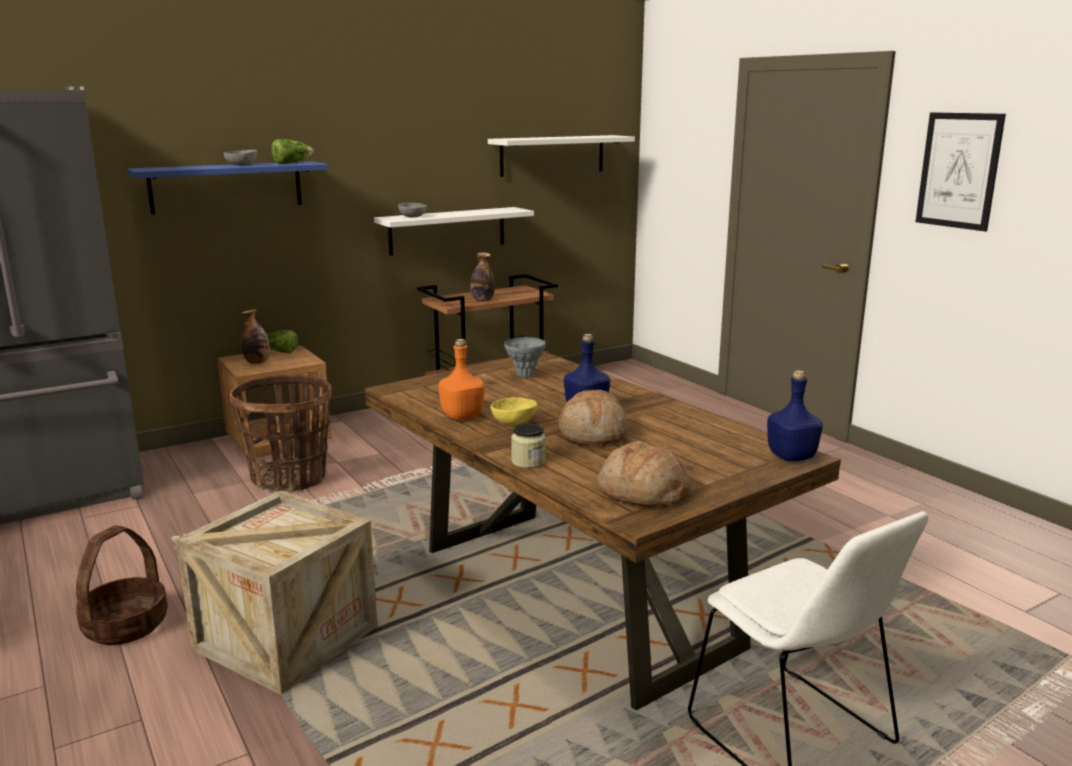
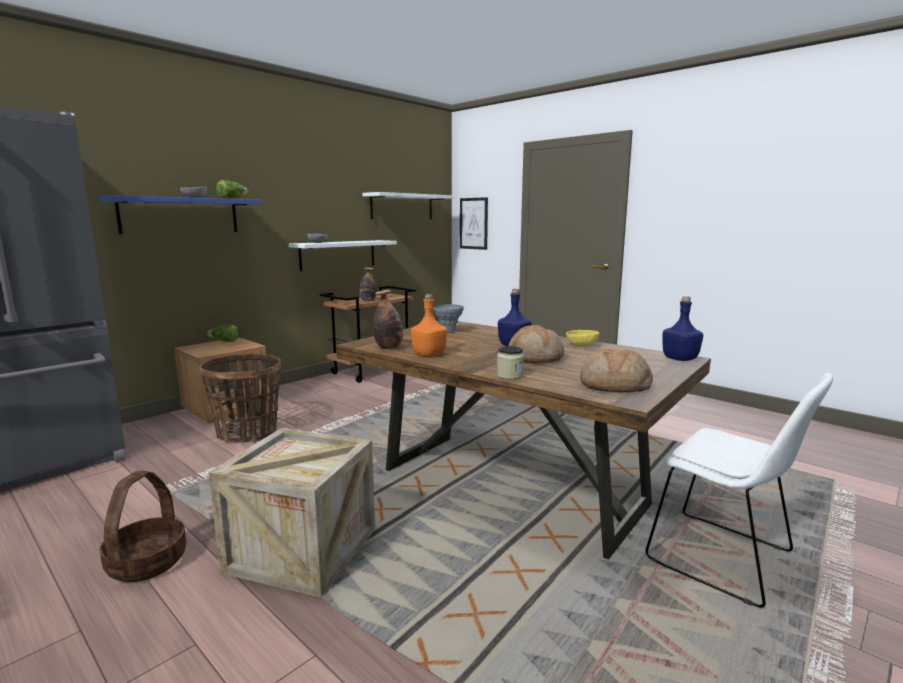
camera: 15 degrees left, 5 degrees down
(258, 362) = (210, 348): bottle -> bottle (389, 348)
(513, 422) = (470, 355): yellow bowl -> yellow bowl (581, 345)
(958, 170) = (681, 198): picture -> picture (473, 223)

